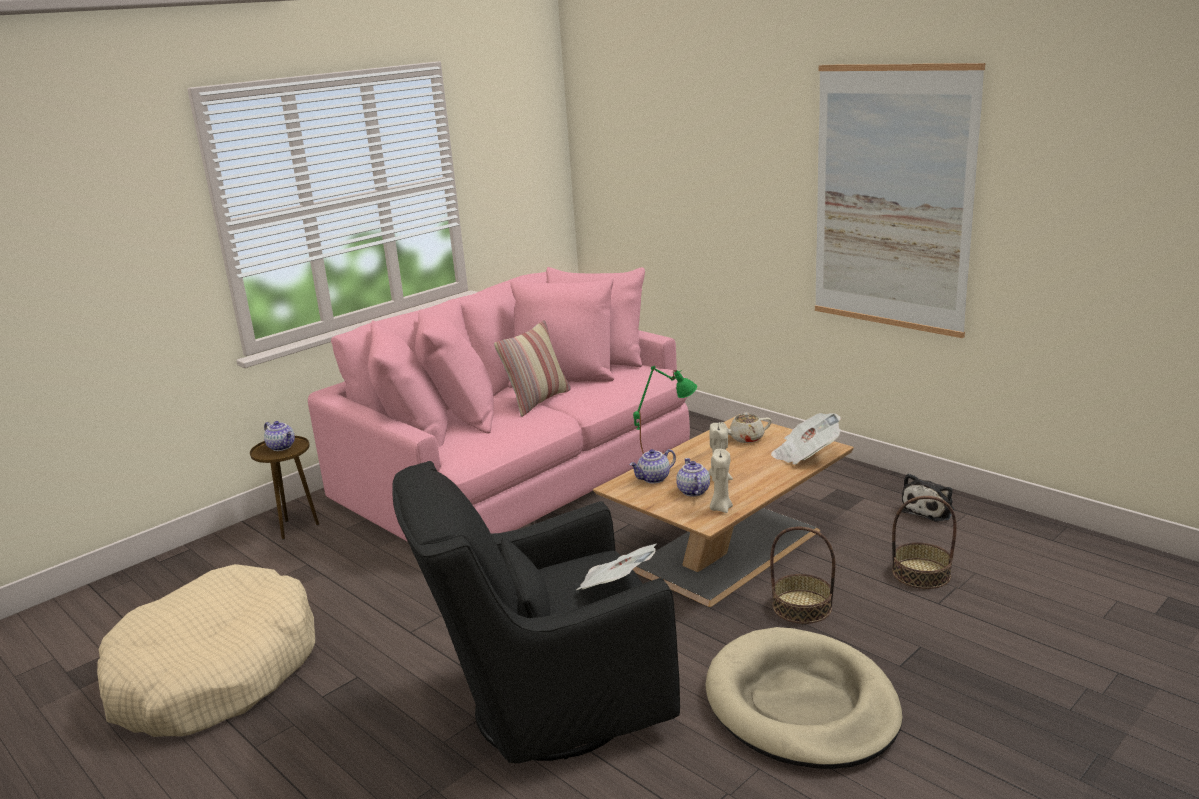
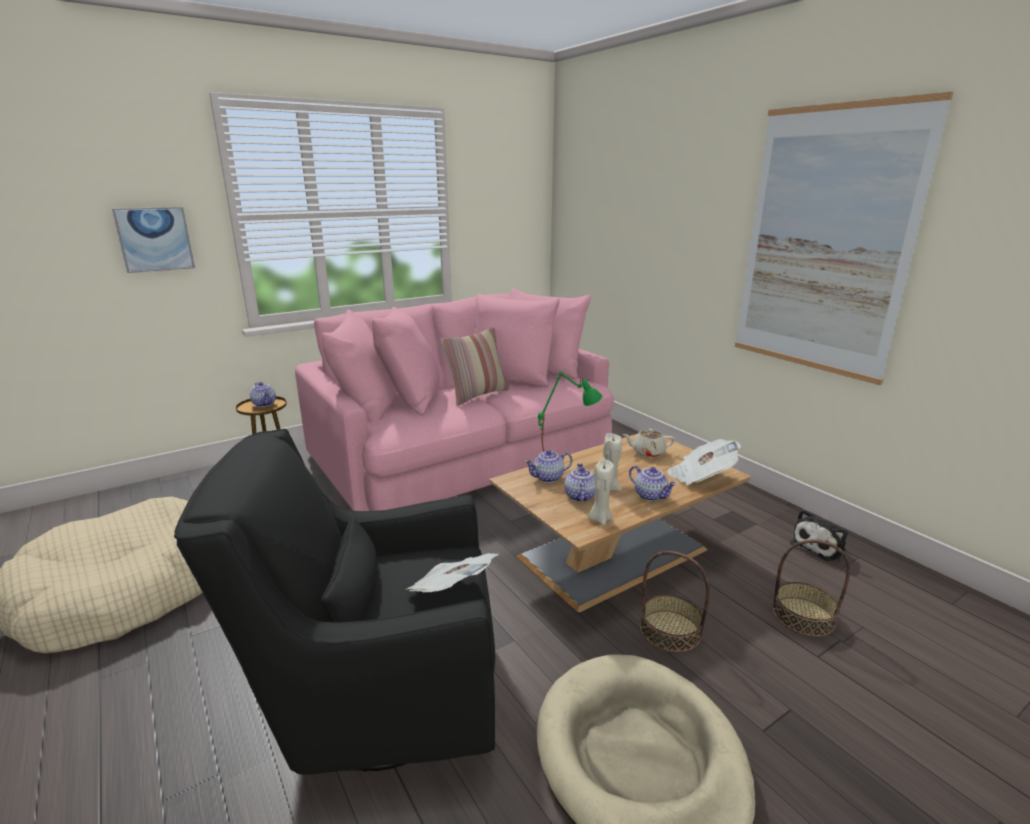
camera: 10 degrees right, 0 degrees up
(138, 267) = (155, 239): none -> picture
(762, 480) = (651, 496): none -> teapot

